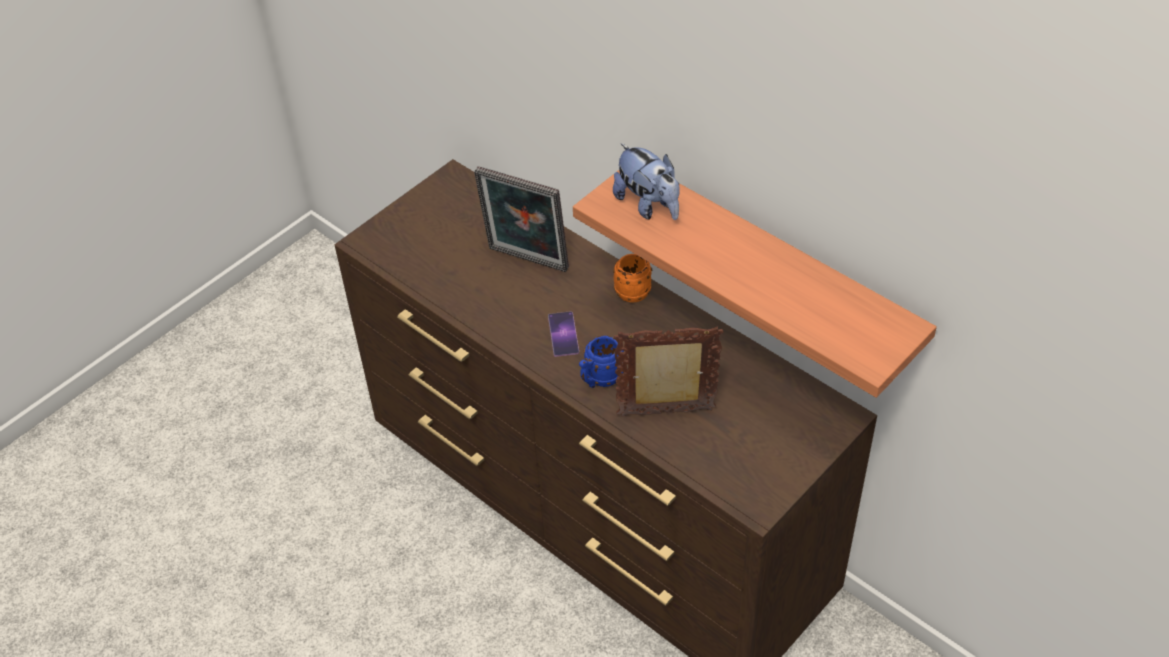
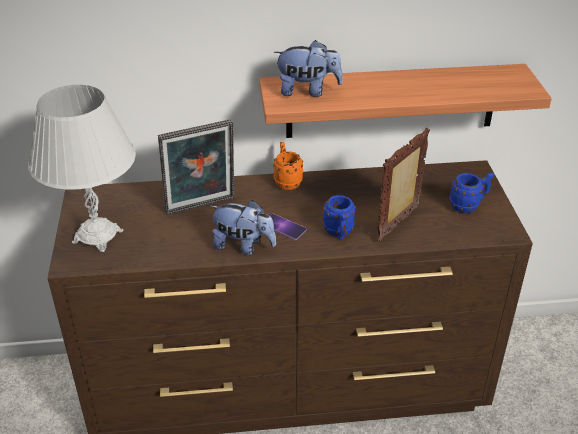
camera: 50 degrees left, 10 degrees down
(412, 231) = (97, 236): none -> white table lamp
(505, 328) = (243, 246): none -> plush toy
(765, 449) = (468, 206): none -> blue mug

